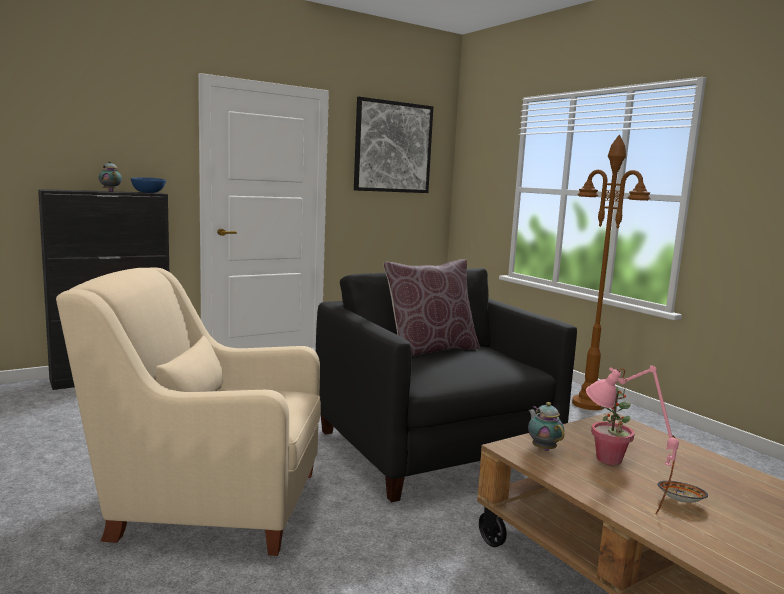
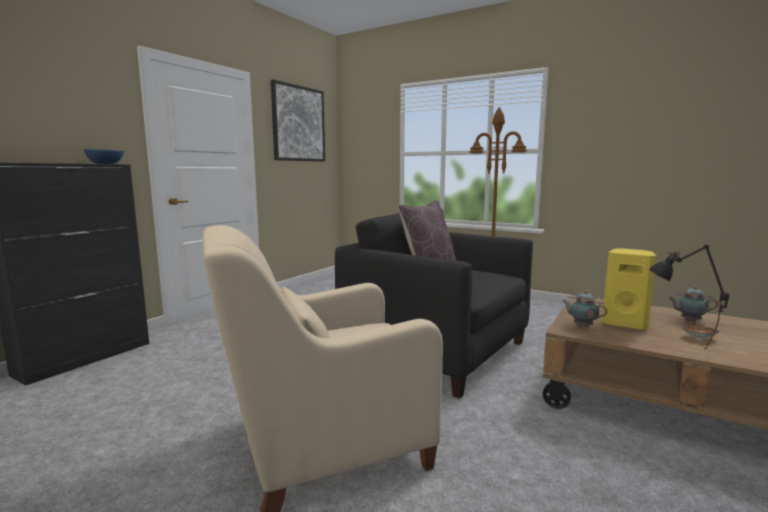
camera: 25 degrees left, 0 degrees up
(110, 191) = (65, 163): teapot -> teapot (689, 320)
(609, 459) = (624, 323): potted plant -> yellow speaker
(618, 504) = (678, 348): pink table lamp -> black table lamp

